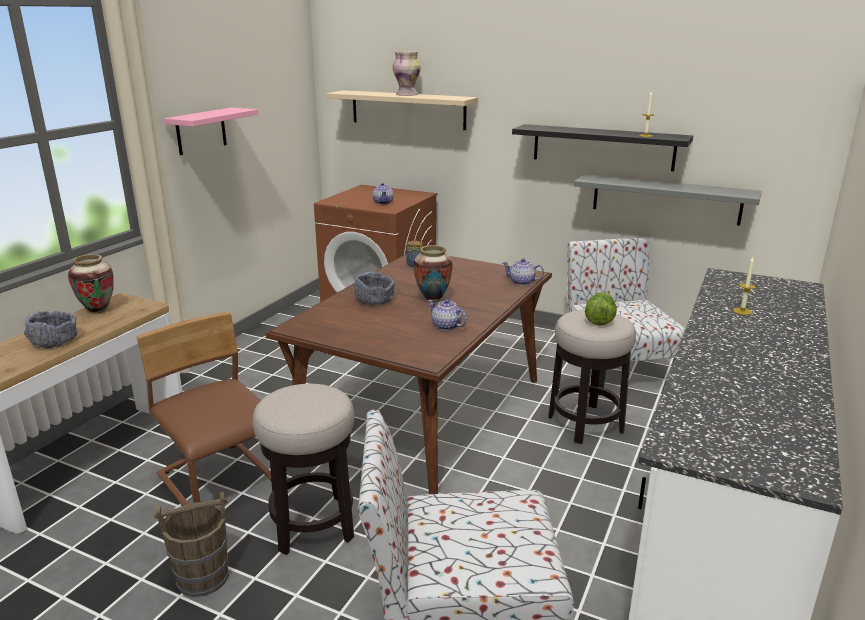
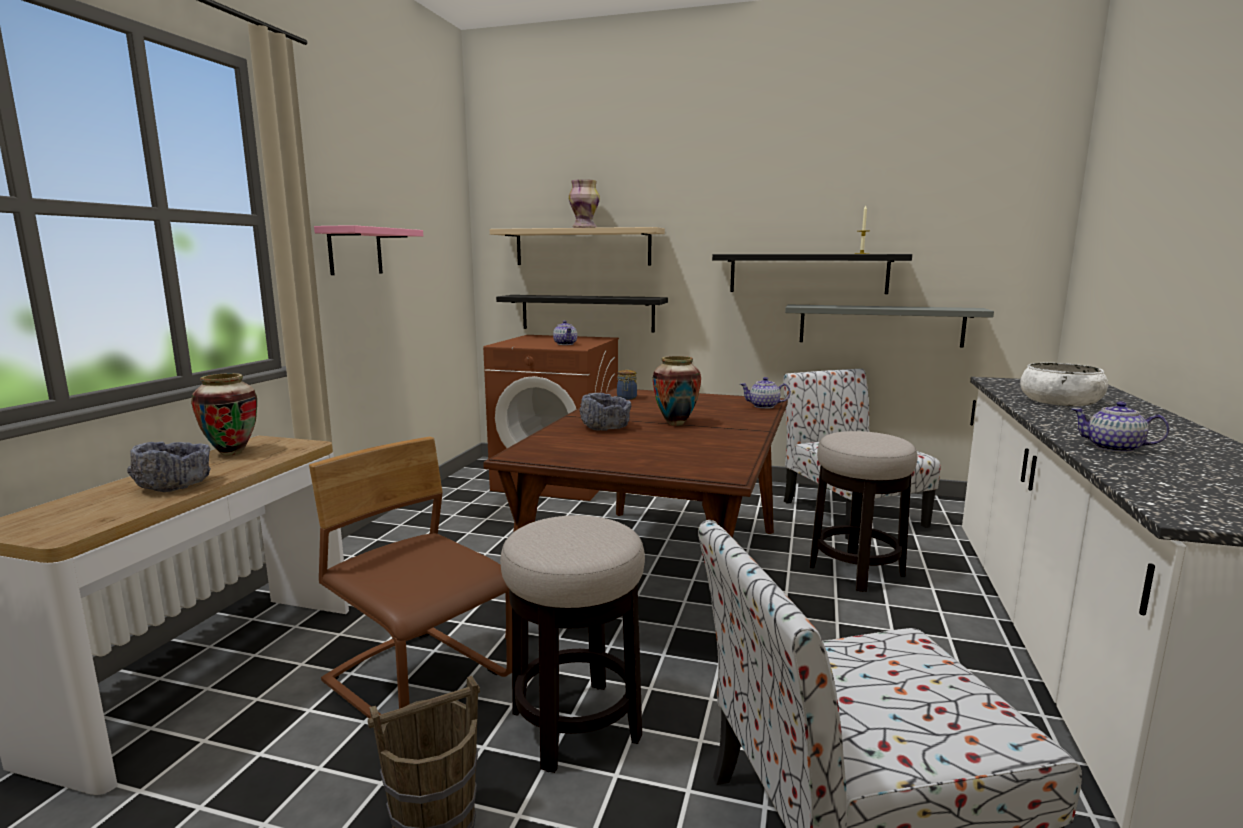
camera: 10 degrees left, 10 degrees down
(412, 169) = (587, 313): none -> black shelf
(446, 326) = (715, 444): teapot -> teapot (1114, 448)
(599, 320) = (871, 437): lettuce -> none
(742, 311) = (1059, 402): candle -> white bowl

